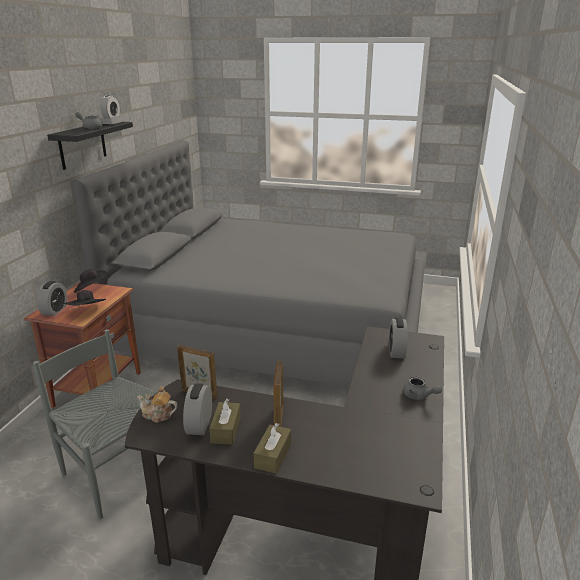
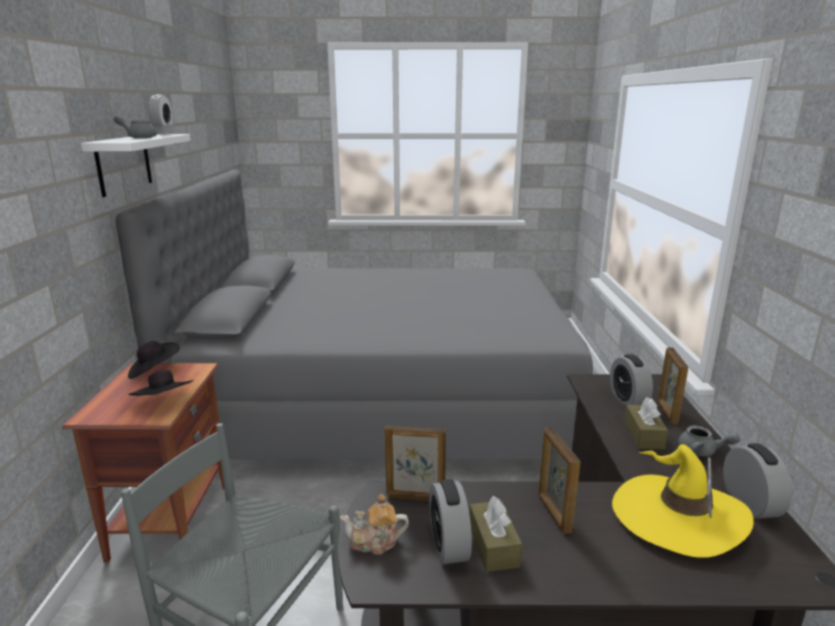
camera: 15 degrees left, 5 degrees down
(54, 310) = (110, 408): alarm clock -> alarm clock (750, 503)
(82, 145) = (124, 163): black shelf -> white shelf
(273, 455) = (589, 572): brown tissue box -> brown tissue box (643, 435)
(359, 435) = (678, 517): none -> yellow hat
(417, 365) = (667, 413): none -> picture frame

